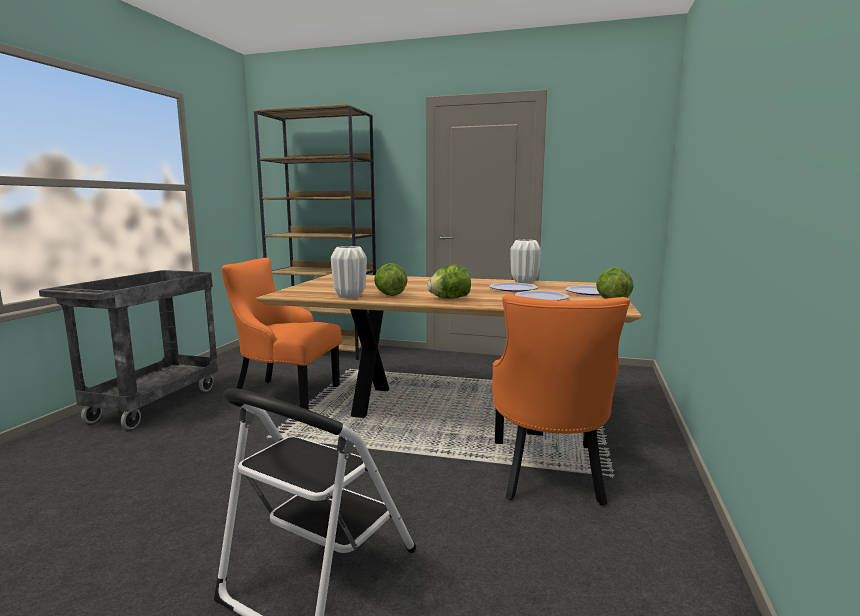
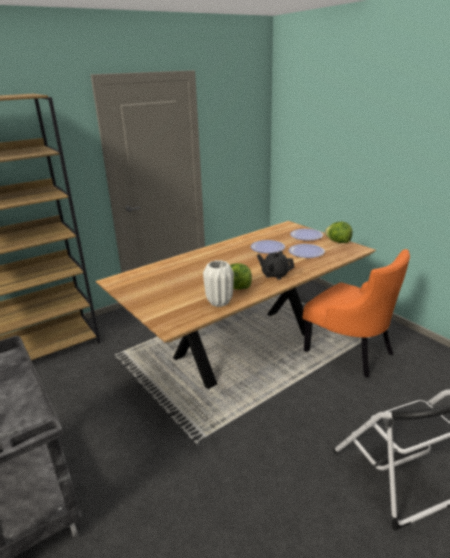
camera: 50 degrees left, 15 degrees up
(288, 395) = (126, 405): orange chair -> none
(449, 298) = (275, 275): lettuce -> black teapot
(524, 282) = (250, 237): white vase -> none

